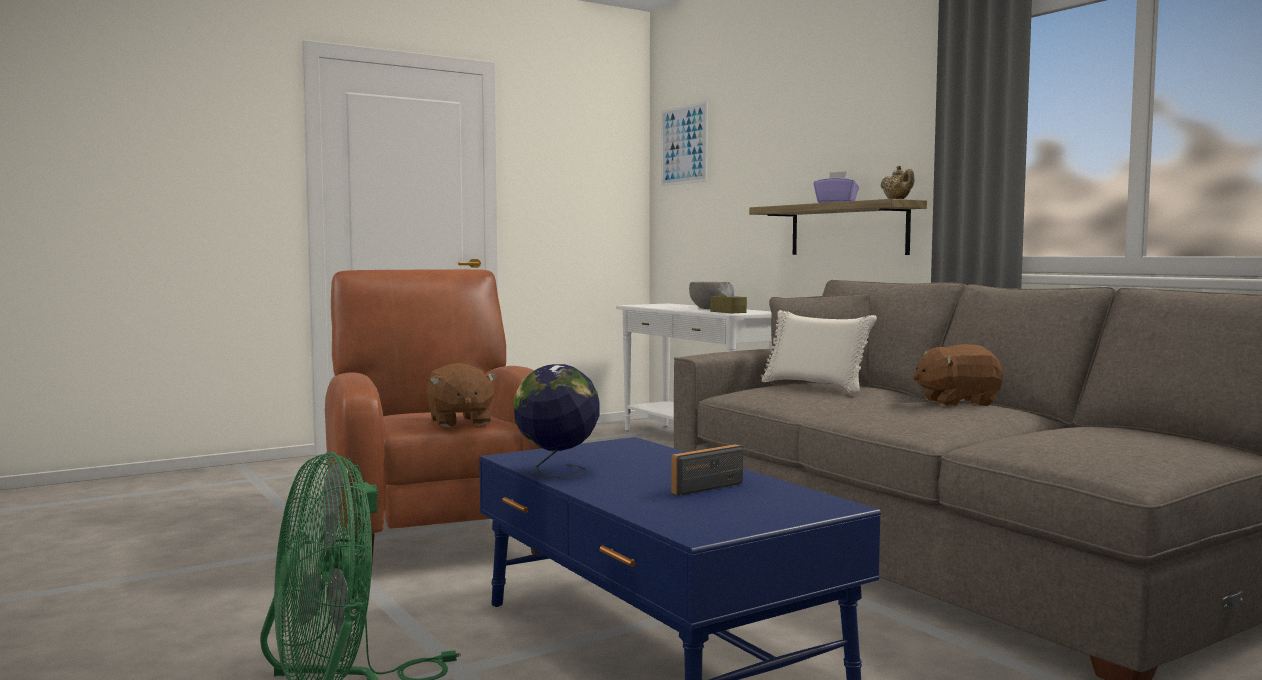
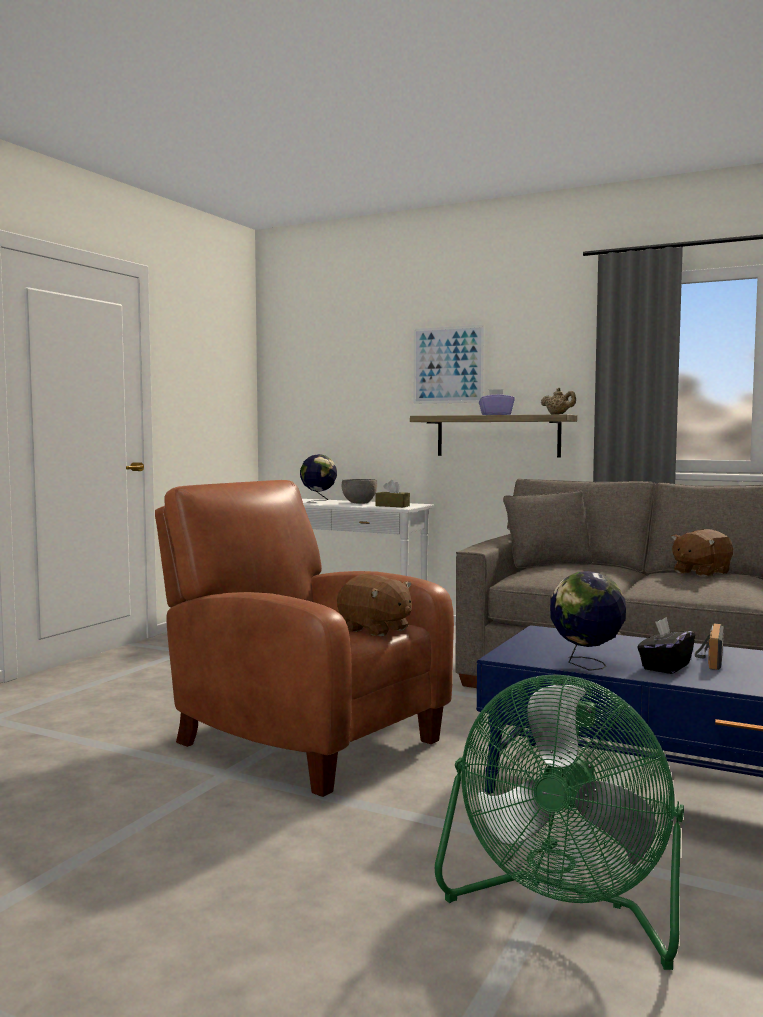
camera: 30 degrees left, 0 degrees up
(632, 485) = (665, 666): none -> black tissue box
(676, 306) = (318, 501): none -> globe
(684, 145) = (304, 355): picture -> picture (448, 365)
(815, 386) = (567, 568): white pillow -> none

